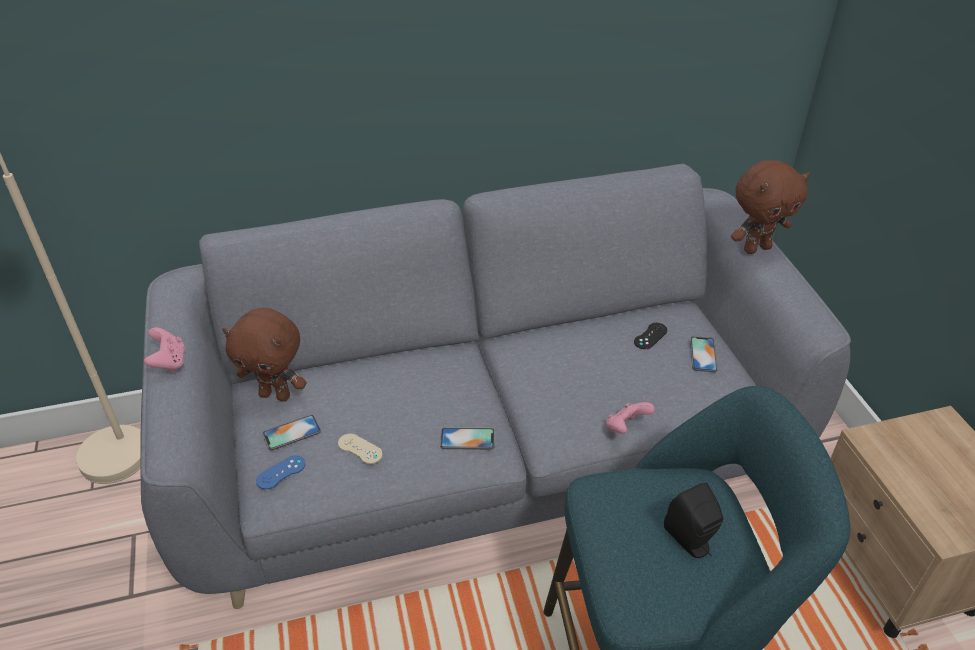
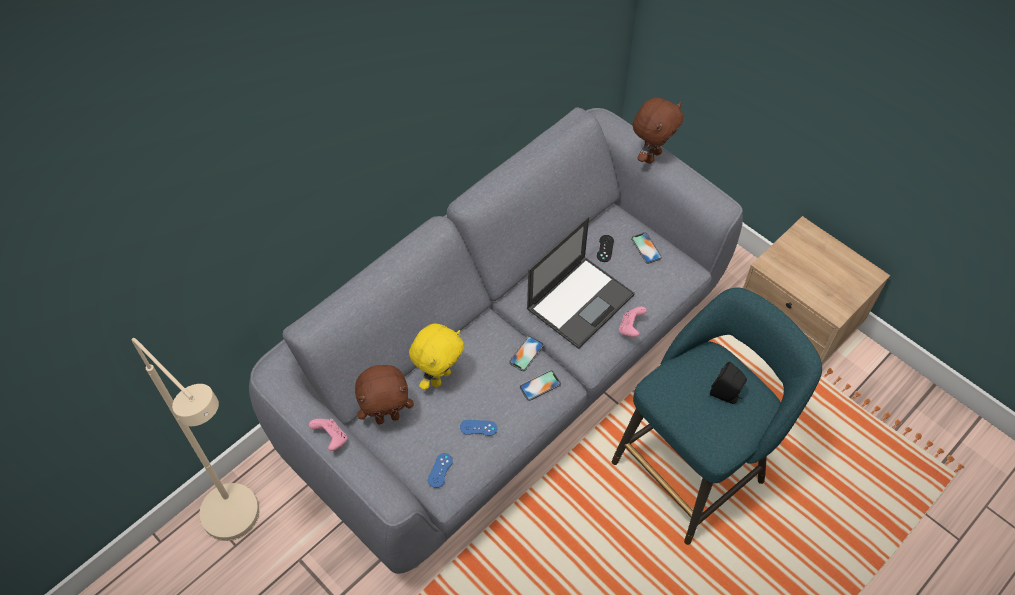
camera: 30 degrees left, 15 degrees up
(291, 433) = (424, 439): phone -> phone (526, 353)
(360, 449) = (478, 428): beige game controller -> blue game controller
(362, 381) = (439, 377): none -> yellow plush toy
(582, 374) = (580, 301): none -> laptop

